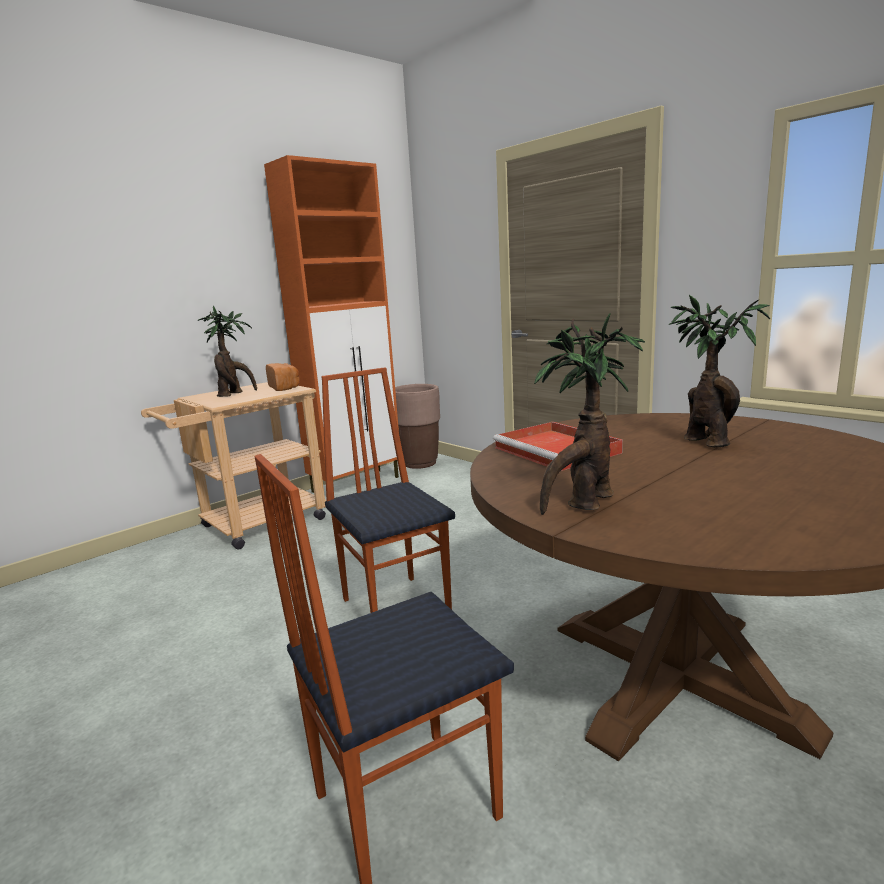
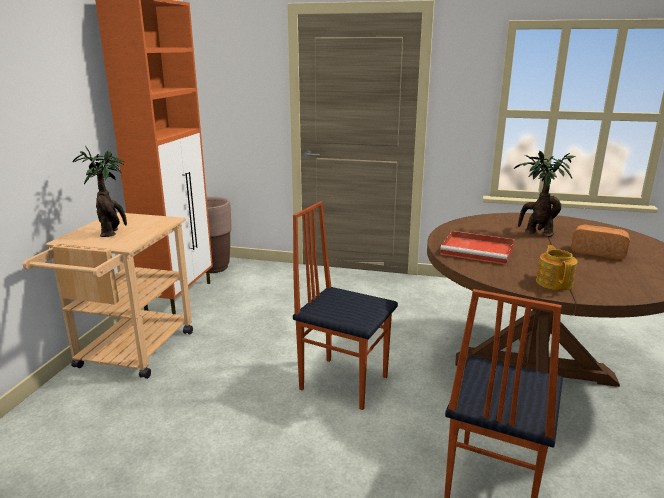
camera: 35 degrees left, 5 degrees up
(285, 387) = (149, 219): bread -> bread (598, 252)
(583, 503) = (554, 282): potted plant -> teapot

